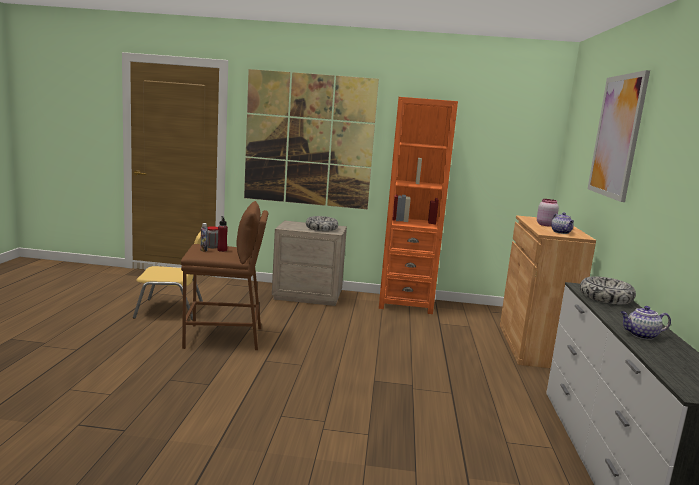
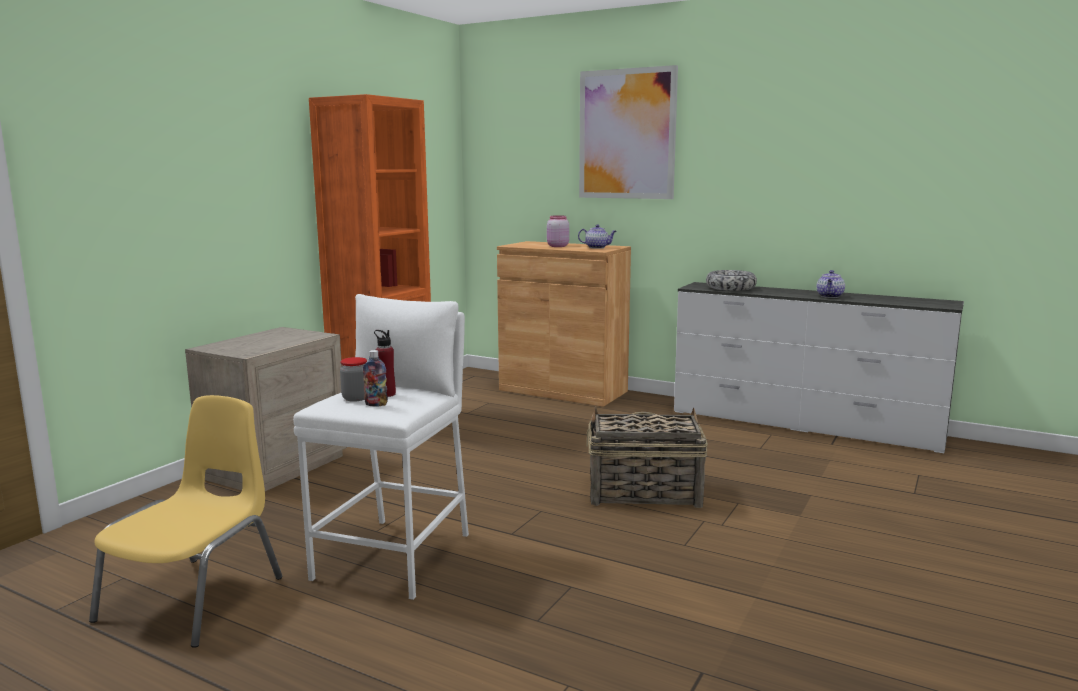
camera: 65 degrees left, 0 degrees up
(224, 337) = (395, 556): brown stool -> white stool
(309, 140) = (188, 183): picture -> none
(321, 228) = (283, 338): bowl -> none
(356, 394) = (642, 493): none -> basket

